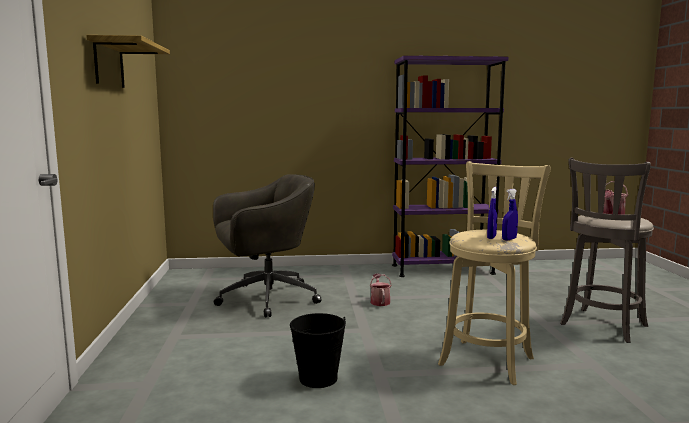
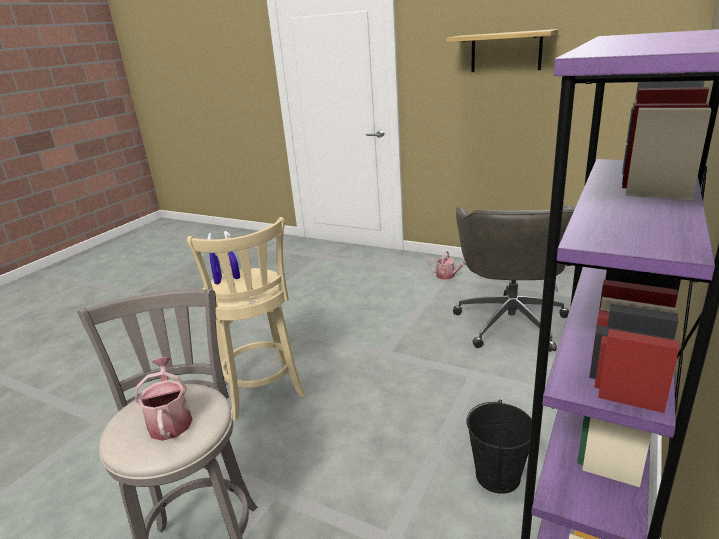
camera: 125 degrees right, 15 degrees up
(318, 378) = (328, 311): black bucket -> black bucket (498, 475)
(379, 301) = (452, 388): watering can -> watering can (448, 276)

